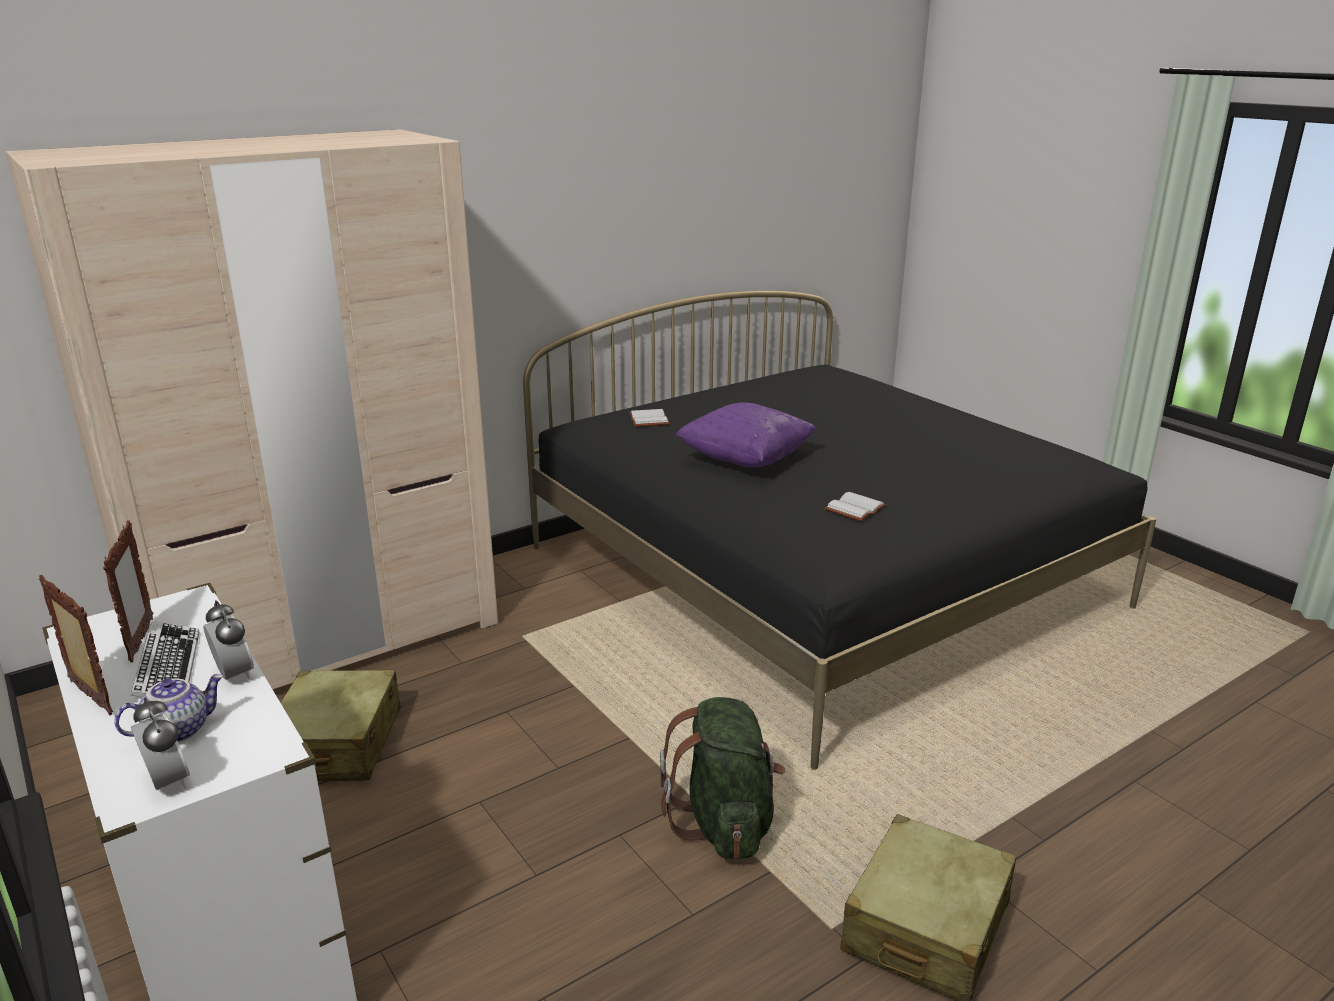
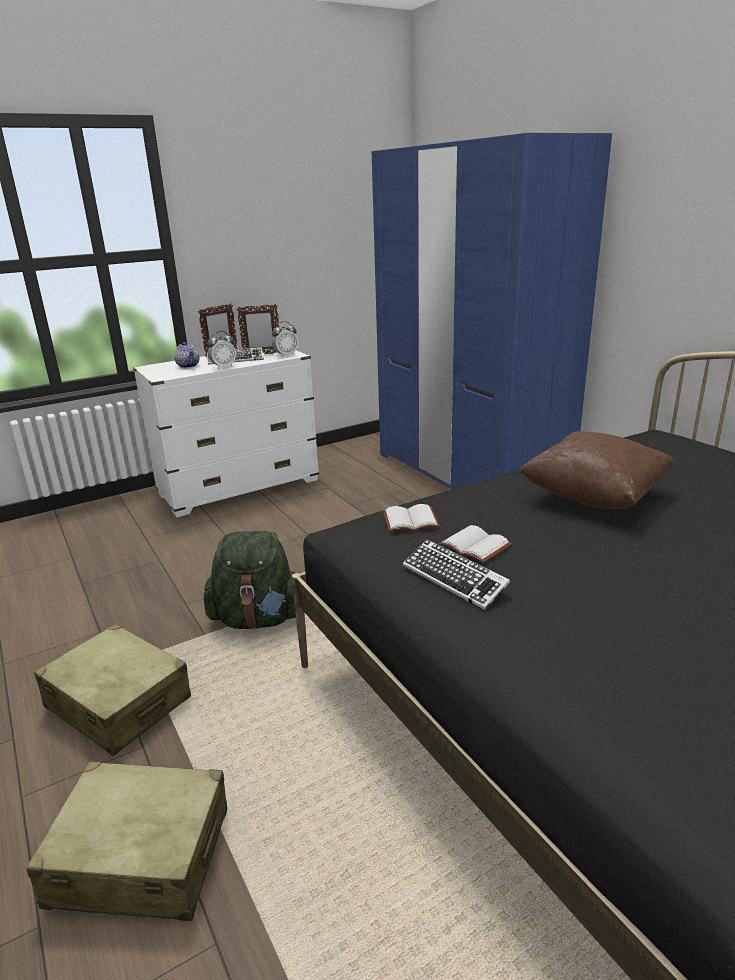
camera: 95 degrees right, 0 degrees up
(168, 781) = (156, 369): alarm clock -> alarm clock (286, 355)
(324, 643) = (467, 476): beige wardrobe -> blue wardrobe
(336, 745) = (366, 491): beige suitcase -> beige suitcase (141, 857)
(647, 419) = (688, 455): white book -> white book (411, 520)
(745, 460) = (594, 497): purple pillow -> brown pillow
(912, 518) = (454, 579): none -> keyboard

